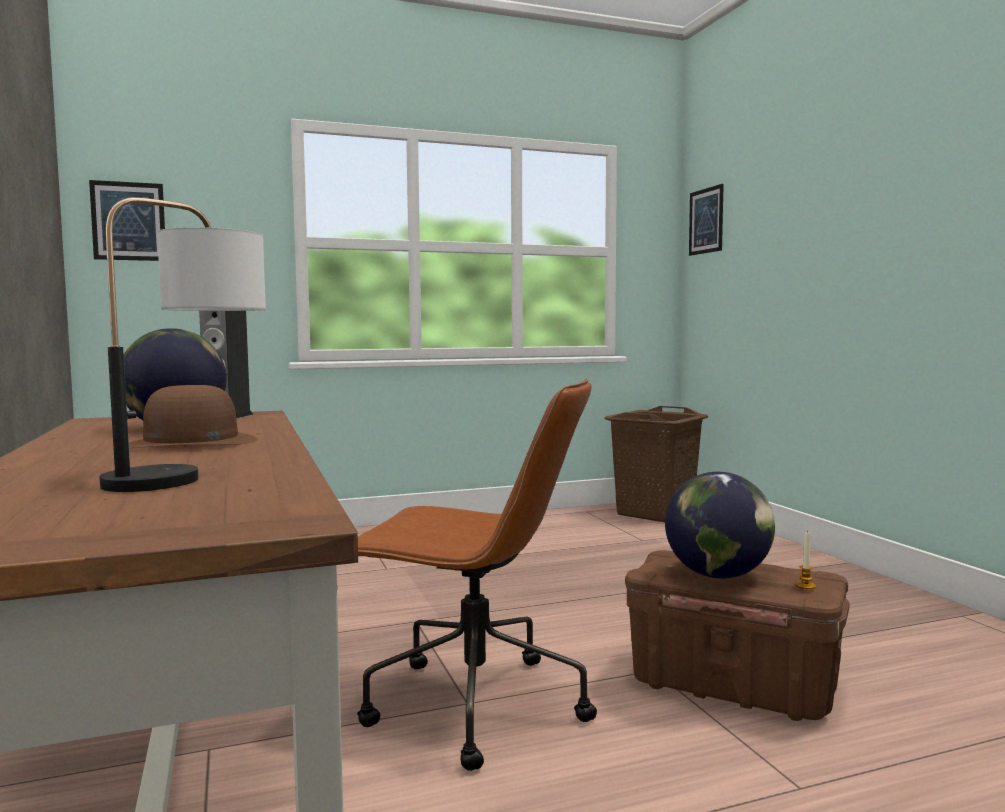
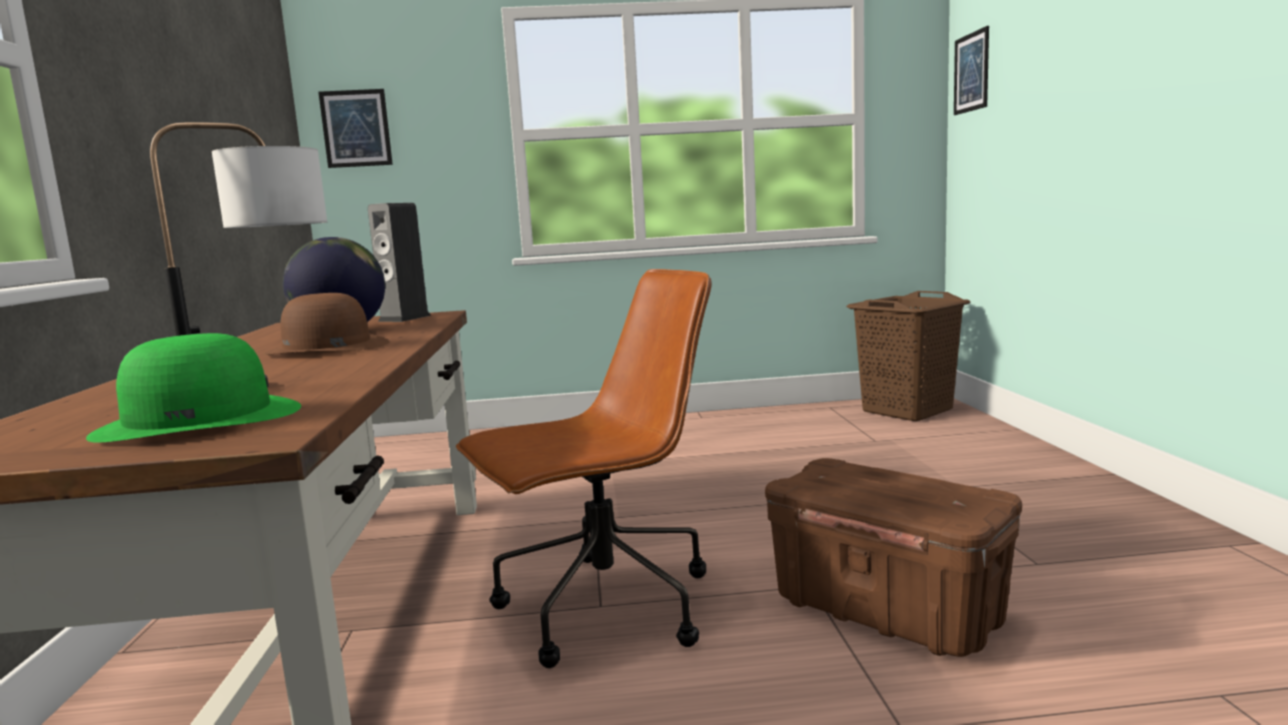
camera: 15 degrees right, 5 degrees up
(181, 507) = (200, 420): none -> green hat
(472, 705) = (603, 609): brown office chair -> brown office chair turned 60 degrees counterclockwise
(718, 575) = (865, 490): globe -> none
(805, 586) = (958, 506): candle -> none

